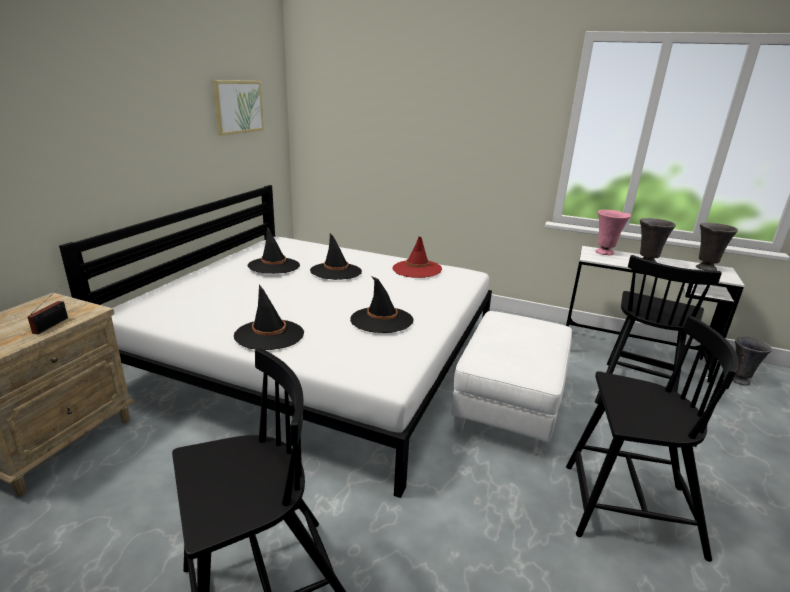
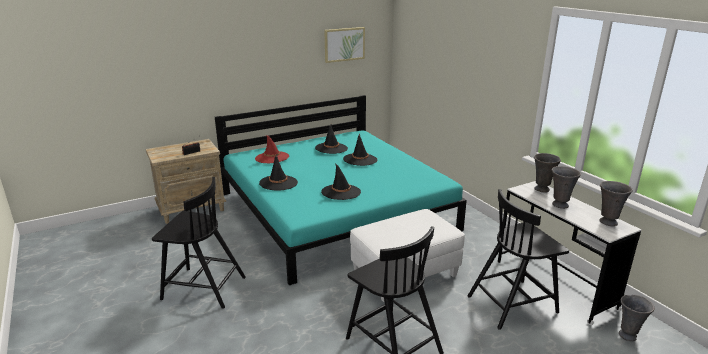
camera: 40 degrees right, 0 degrees up
(317, 356) = (335, 210): white bed -> turquoise bed
(417, 269) = (413, 170): red hat -> red hat (272, 157)
(605, 253) = (542, 190): pink vase -> grey vase

